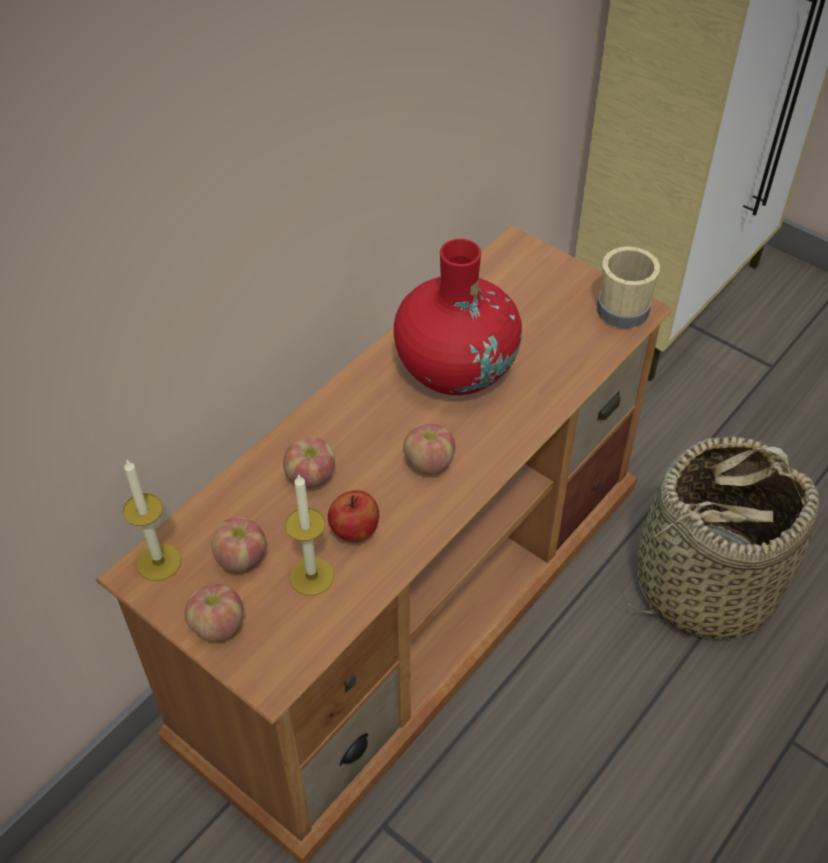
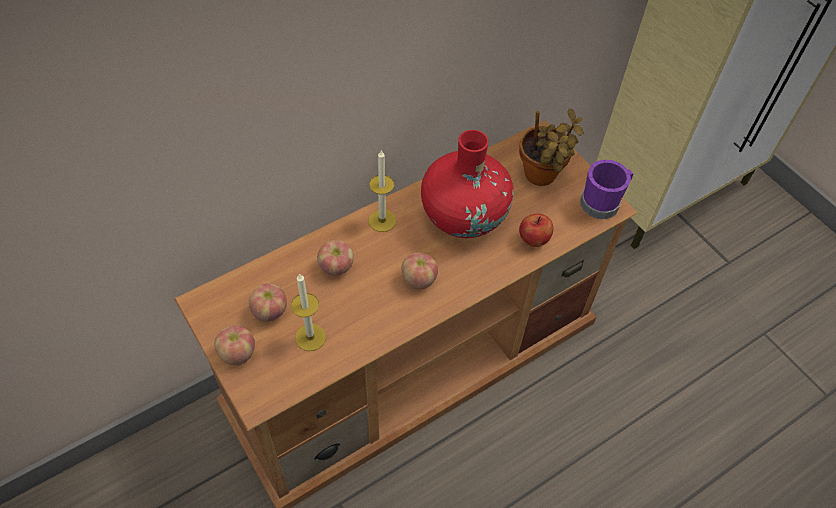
camera: 15 degrees right, 5 degrees up
(159, 562) = (217, 298): candle -> candle (382, 220)
(354, 531) = (350, 314): apple -> apple (533, 240)
(536, 295) = (541, 177): none -> potted plant
(626, 307) = (603, 202): beige mug -> purple mug
(703, 583) = (616, 406): basket -> none

